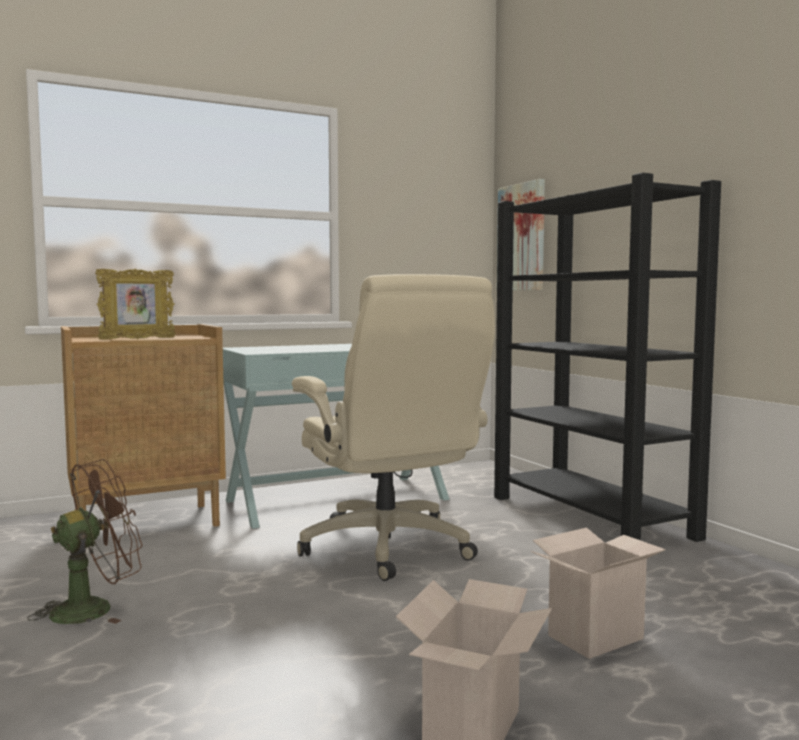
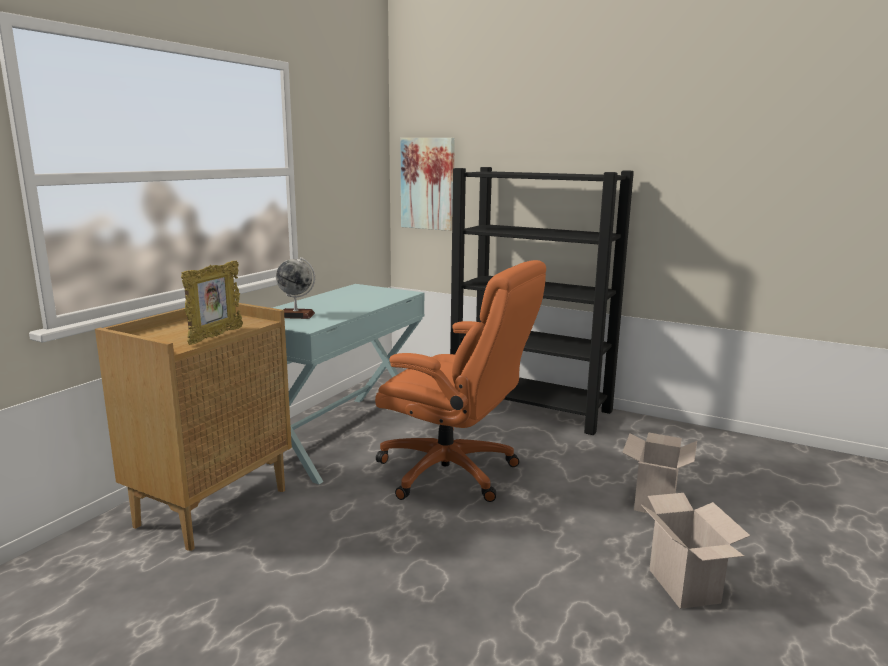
camera: 35 degrees left, 10 degrees up
(94, 608) = (324, 605): brown fan -> none
(276, 348) = (296, 315): none -> globe
(391, 551) = (455, 474): beige office chair -> orange office chair

